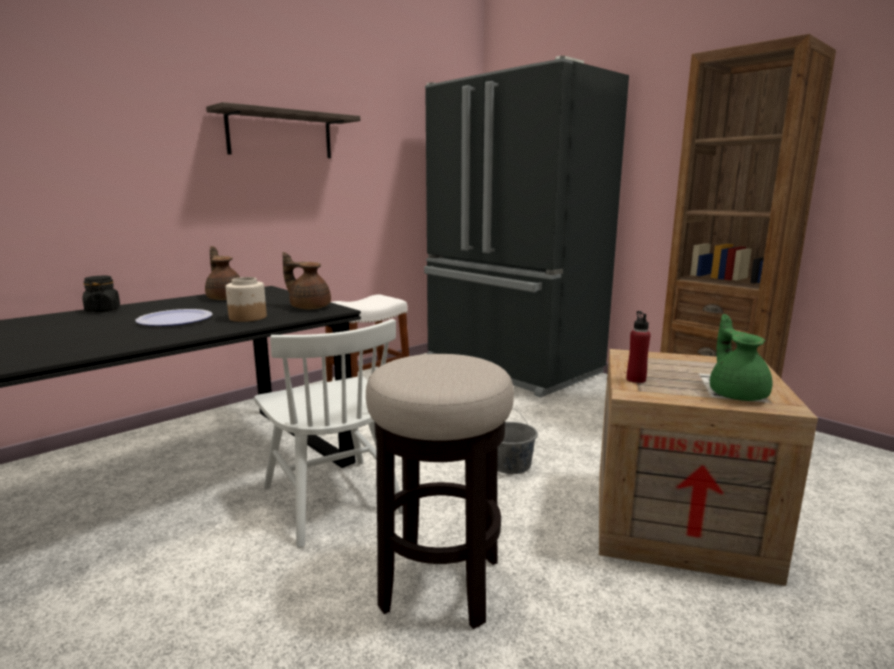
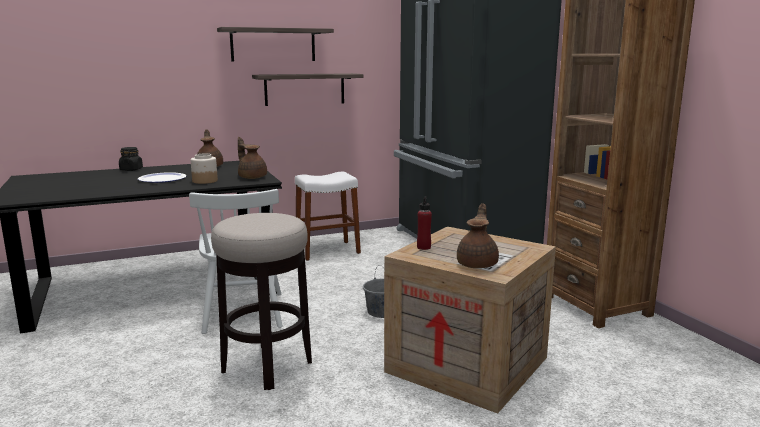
camera: 20 degrees right, 0 degrees up
(320, 194) = (305, 89): none -> shelf
(736, 394) = (478, 264): green teapot -> brown teapot

